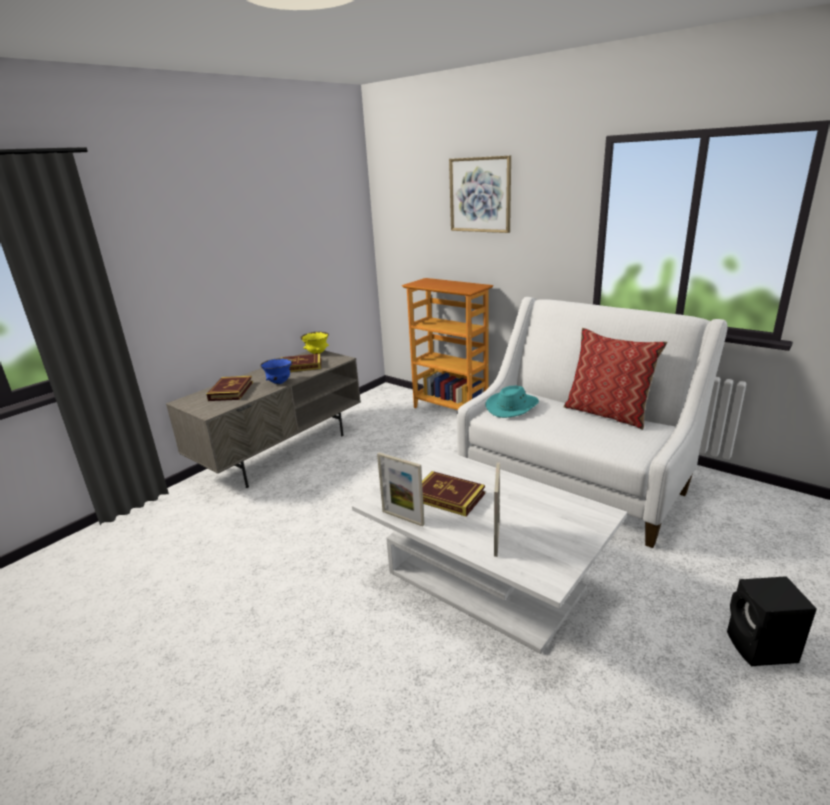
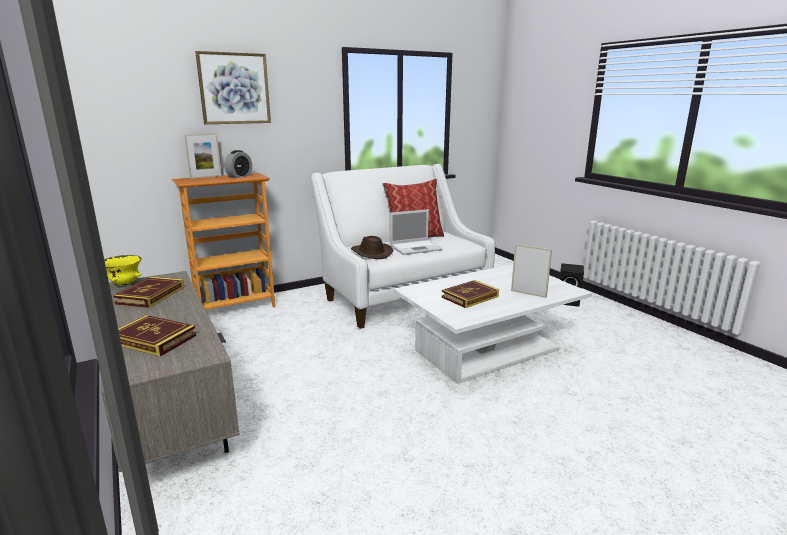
camera: 70 degrees left, 5 degrees down
(279, 383) = (184, 310): blue bowl -> none
(403, 518) = (488, 314): picture frame -> picture frame (206, 177)
(463, 286) = (239, 176): none -> alarm clock
(512, 407) = (371, 253): turquoise hat -> brown hat
(566, 424) = (416, 247): none -> laptop

